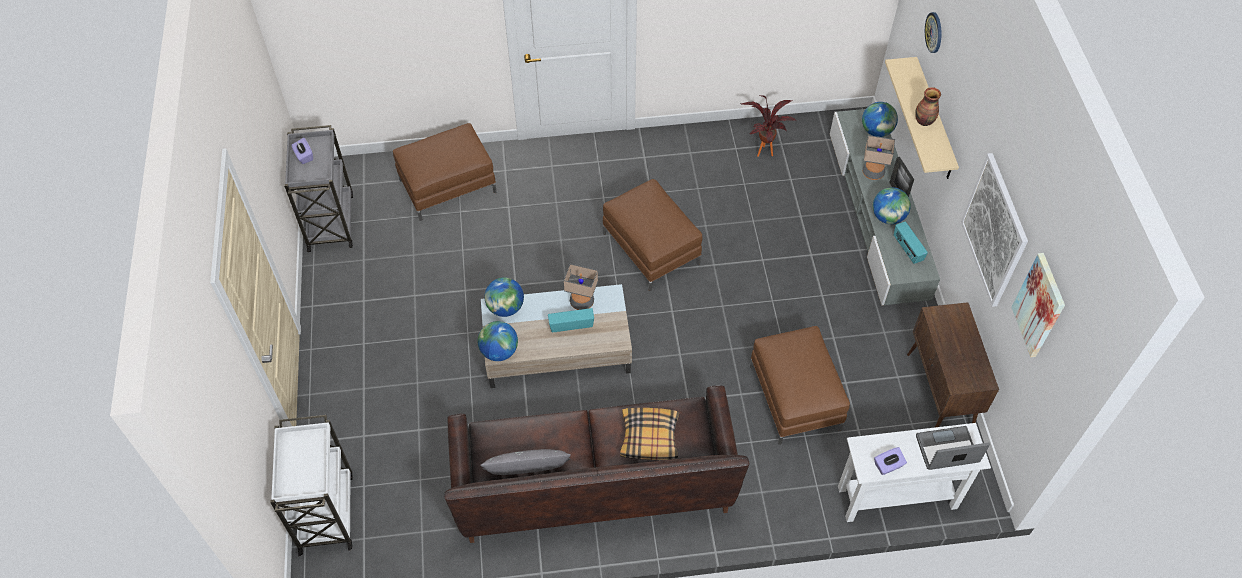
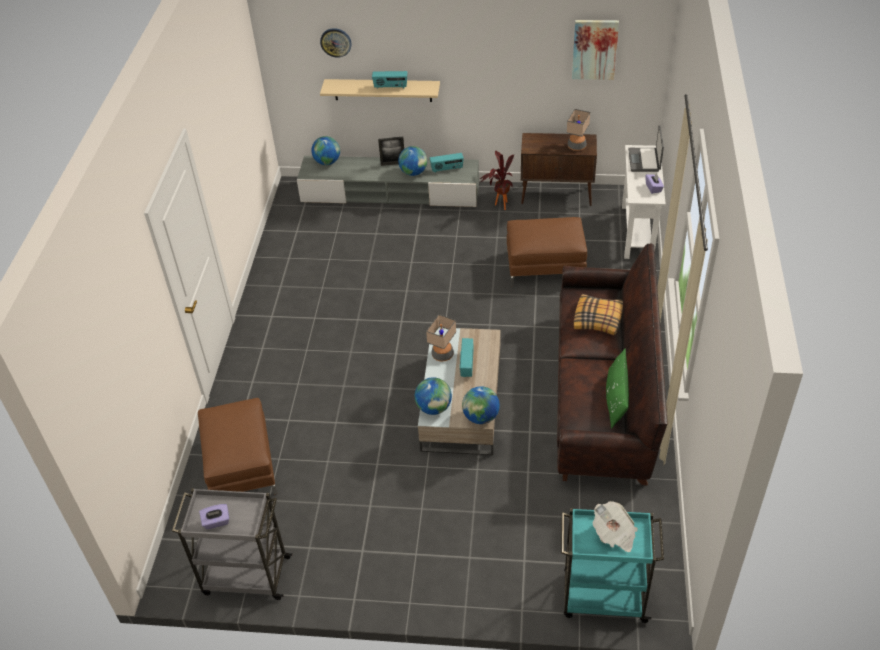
camera: 75 degrees left, 10 degrees down
(306, 465) = (614, 534): none -> newspaper
(326, 511) = (602, 597): white cart -> turquoise cart
(527, 469) = (616, 399): grey pillow -> green pillow
(651, 248) = (375, 326): brown ottoman -> none
(763, 149) = (297, 242): potted plant -> potted plant (498, 205)
(873, 173) = (368, 171): table lamp -> table lamp (576, 146)
(924, 121) = (390, 87): vase -> radio
(994, 230) = (513, 67): picture -> none

